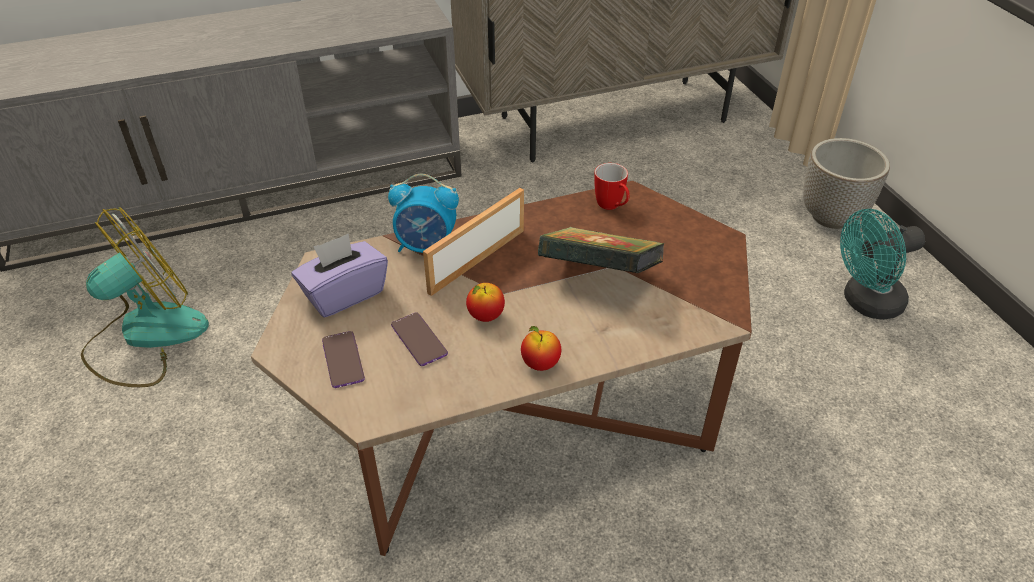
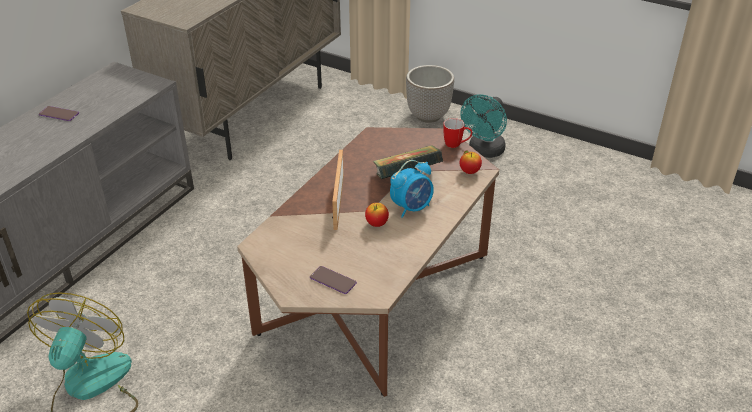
camera: 40 degrees left, 5 degrees down
(344, 294) = (290, 253): purple tissue box -> none
(419, 340) = (358, 251): phone -> phone (59, 114)
(426, 247) = (303, 209): alarm clock -> alarm clock (412, 208)
(540, 364) = (428, 230): apple -> apple (469, 172)
(612, 207) = (373, 144): mug -> mug (456, 145)

